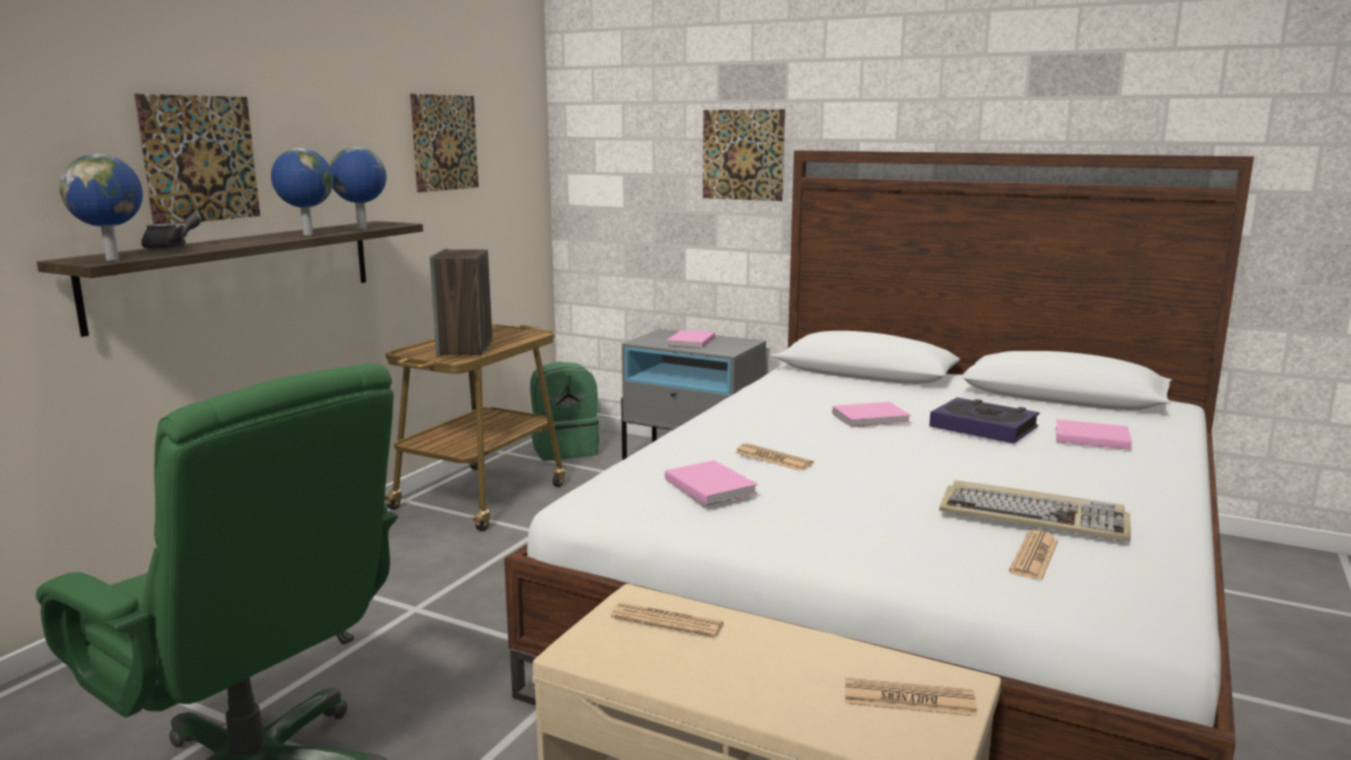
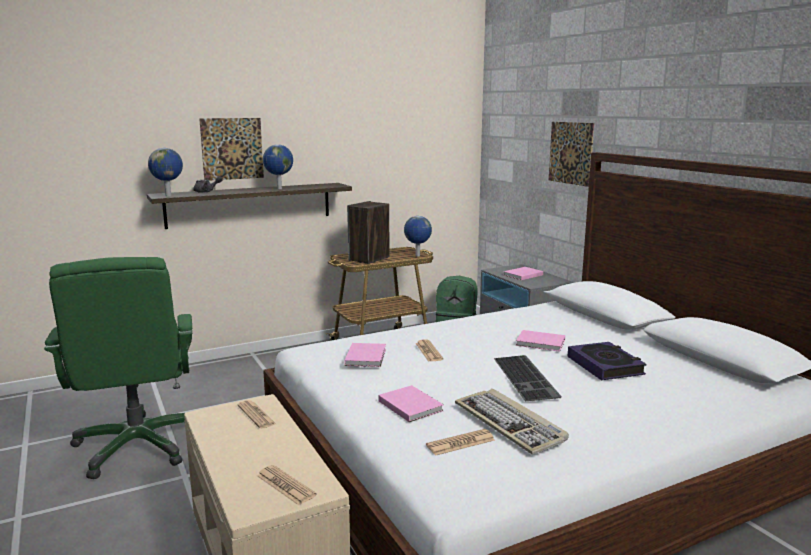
camera: 35 degrees right, 0 degrees up
(362, 228) = (313, 187): globe -> globe (417, 256)
(445, 142) = (393, 139): picture -> none
(942, 460) = (527, 377): none -> keyboard
(1089, 437) = (669, 390): pink book -> pink book (410, 405)

